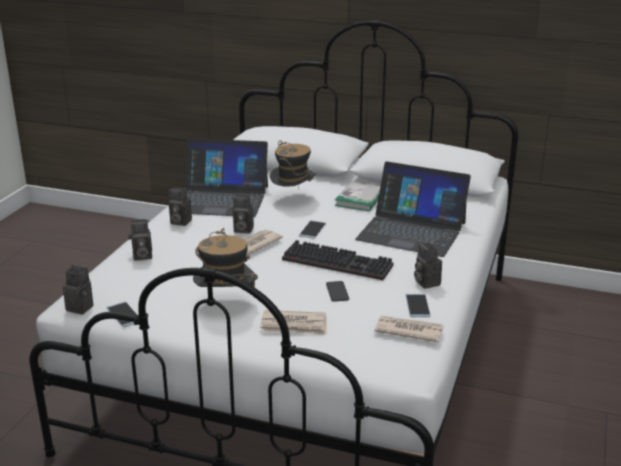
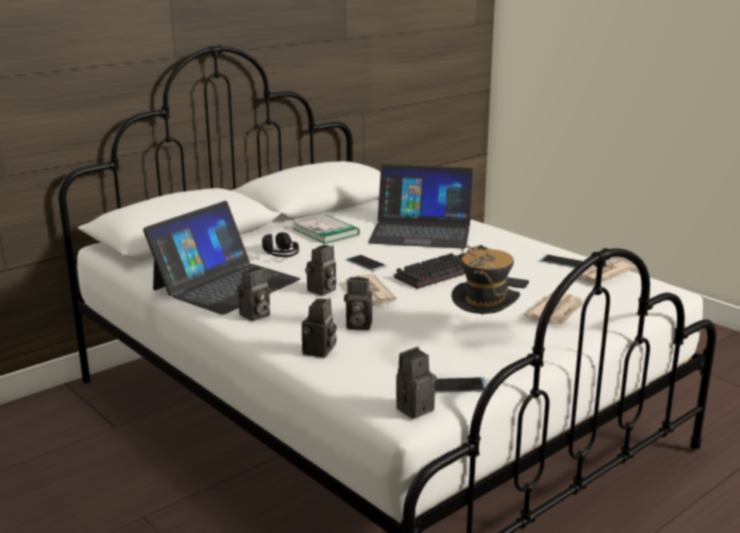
camera: 60 degrees left, 5 degrees down
(293, 199) = (281, 255): hat -> black headphones
(411, 231) = (421, 231): laptop -> laptop turned 45 degrees clockwise
(425, 282) = (523, 250): camera -> camera (357, 325)

